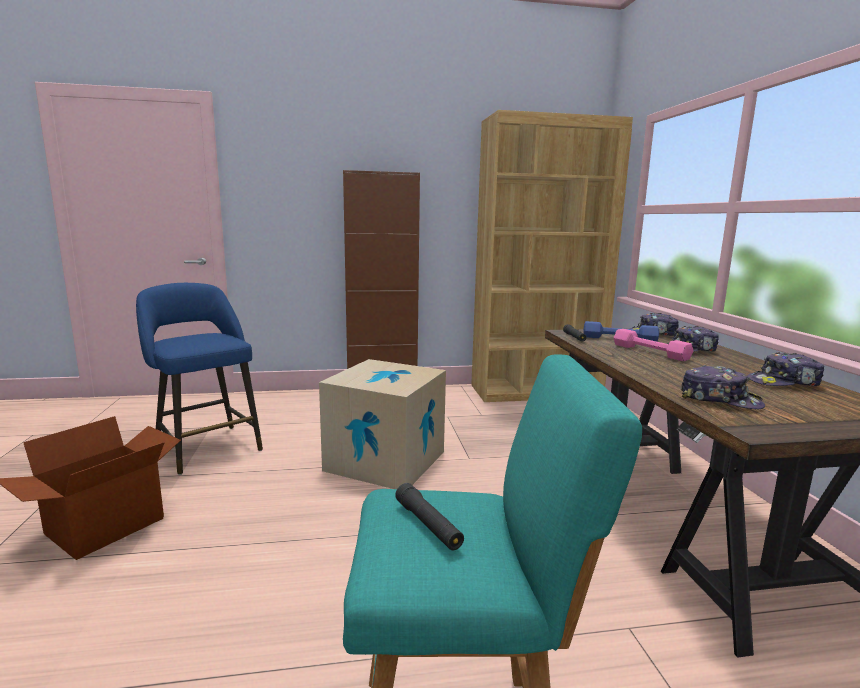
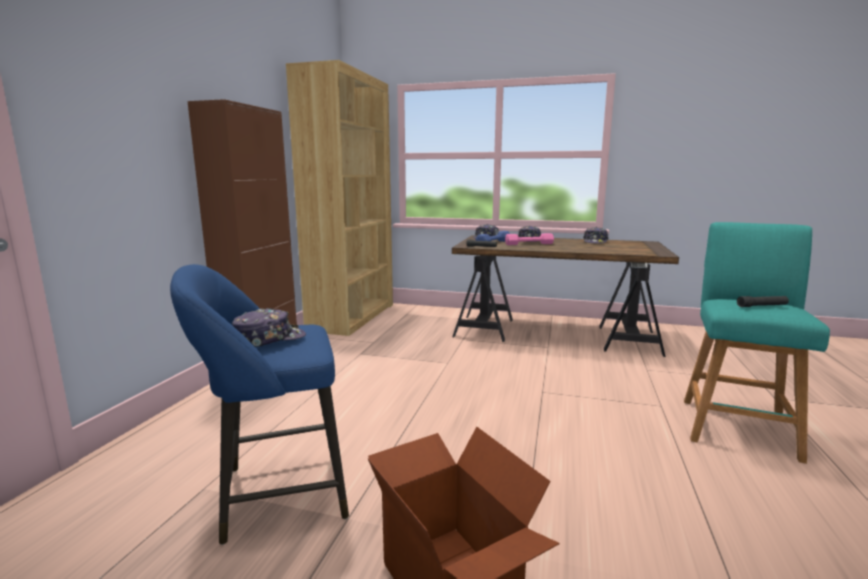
camera: 65 degrees left, 0 degrees up
(385, 461) = (423, 392): cardboard box -> none
(720, 400) = (621, 250): cap -> cap (269, 339)

